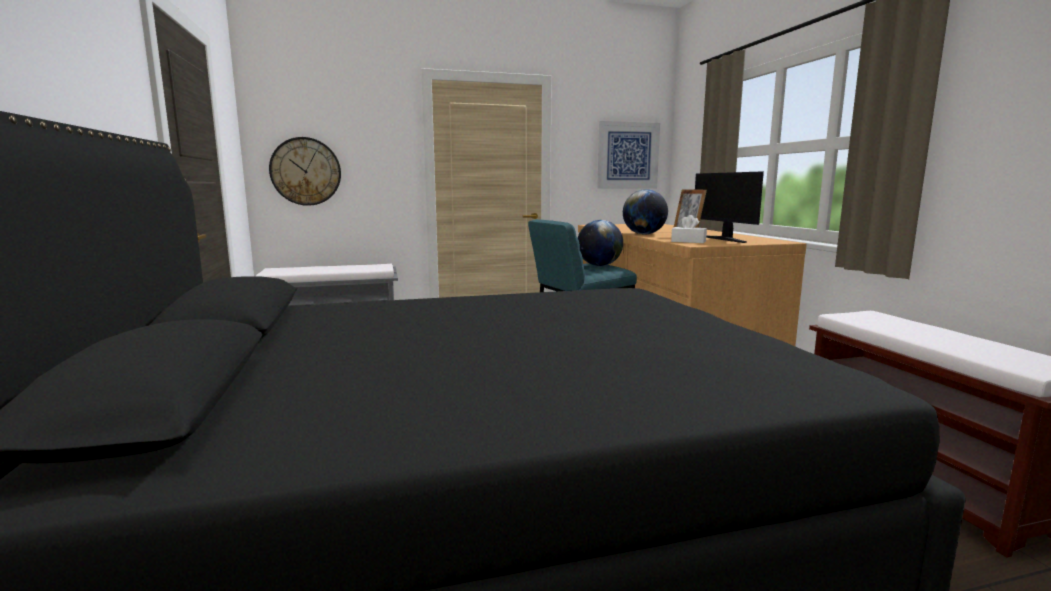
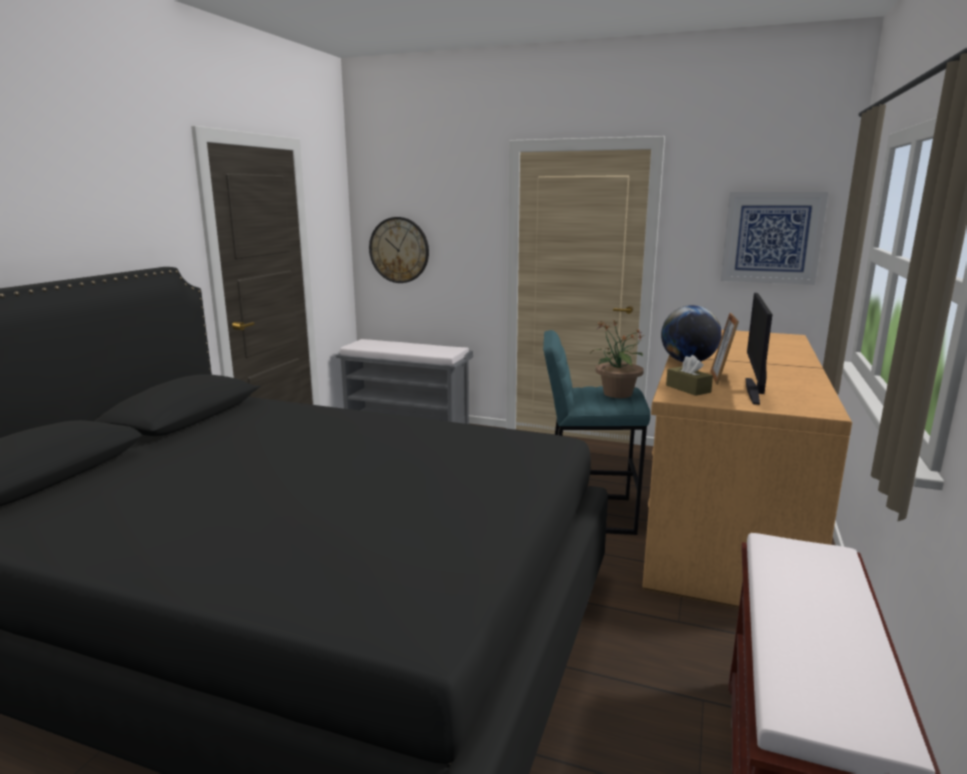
camera: 35 degrees right, 5 degrees up
(599, 265) = (617, 394): globe -> potted plant
(688, 241) = (688, 389): white tissue box -> brown tissue box

